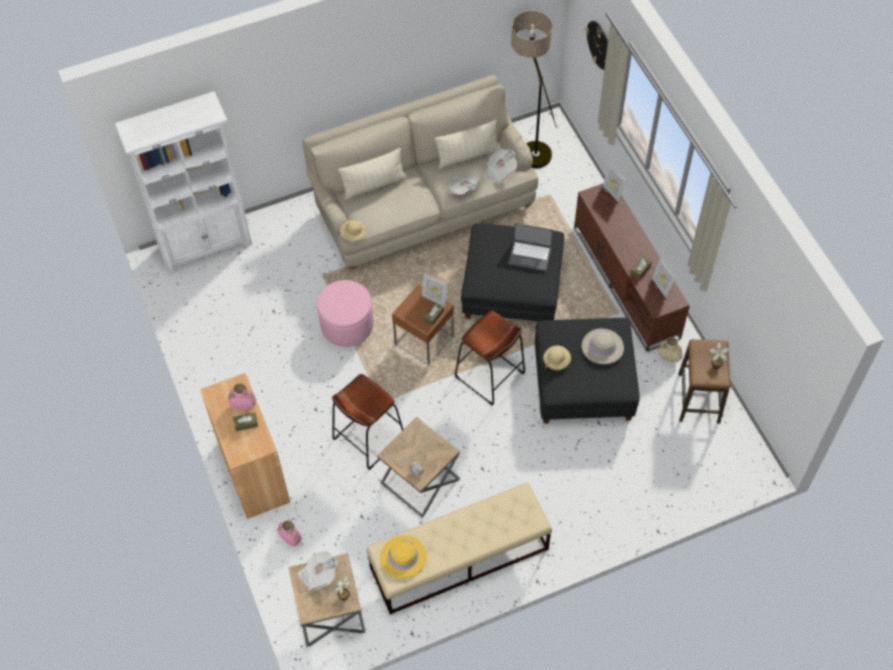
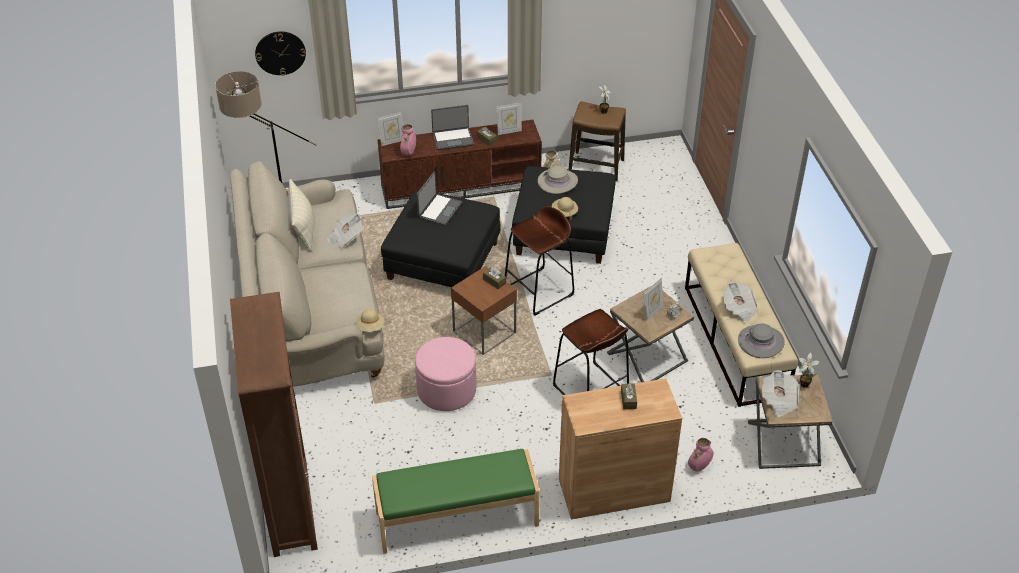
camera: 80 degrees left, 15 degrees down
(206, 245) = (290, 507): white bookcase -> brown bookcase
(208, 360) = (457, 519): none -> green bench
(243, 406) = (605, 400): pink vase -> pink vase (409, 152)
(374, 185) = (310, 303): beige pillow -> none
(403, 557) = (760, 342): yellow hat -> grey hat
(434, 299) = (473, 278): picture frame -> picture frame (652, 312)
(499, 171) = (334, 209): newspaper -> newspaper (739, 309)
(632, 241) = (453, 139): none -> laptop

